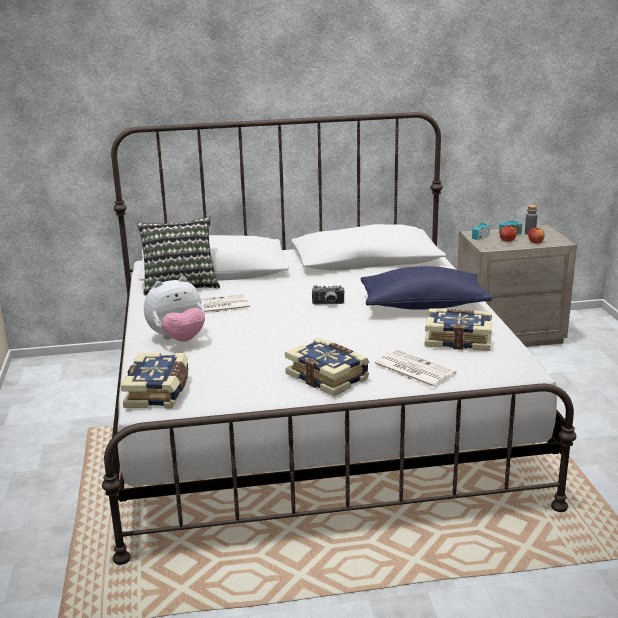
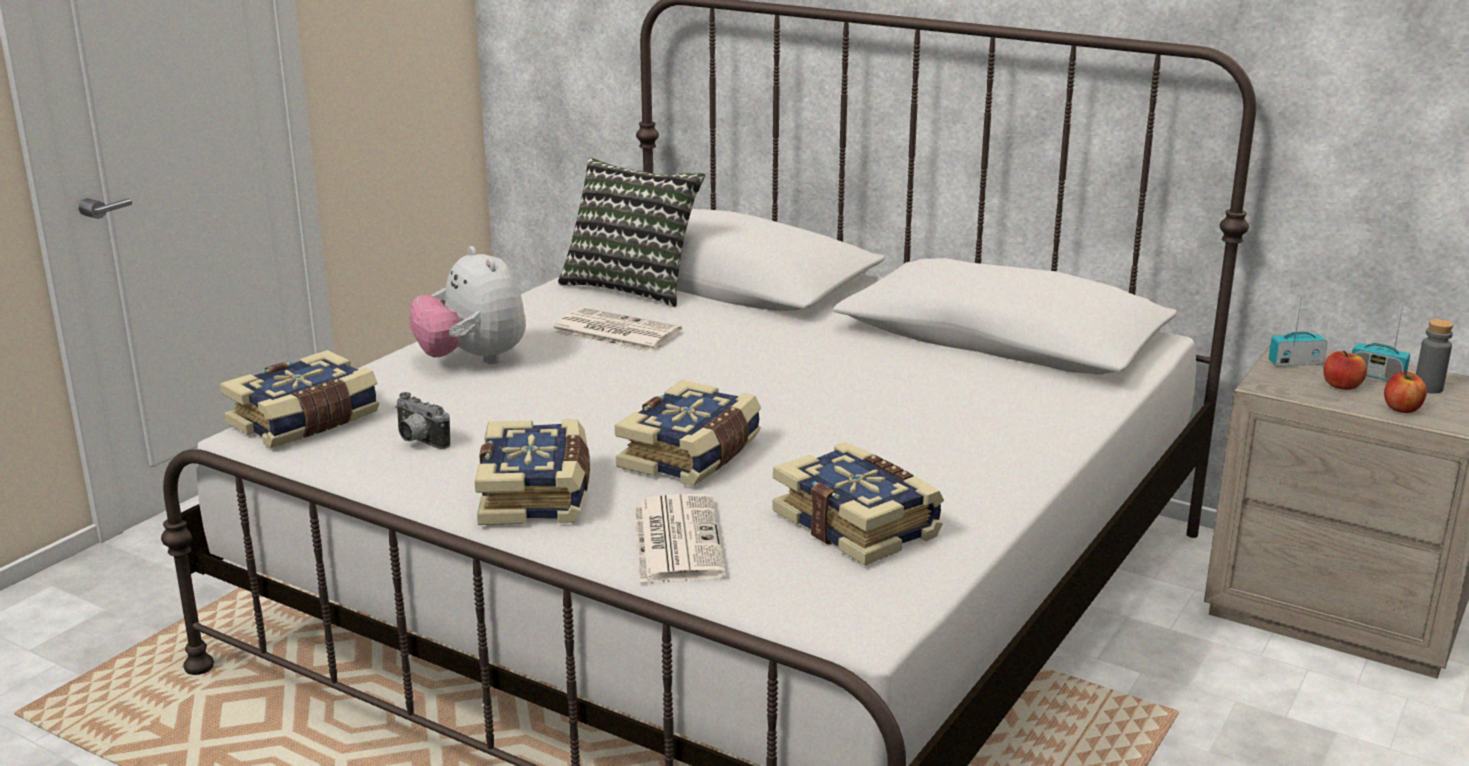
camera: 40 degrees right, 0 degrees up
(178, 339) = (473, 360): plush toy -> plush toy turned 45 degrees clockwise
(328, 304) = (774, 387): camera -> camera (417, 441)
(353, 340) = (692, 455): none -> book
(423, 305) = (924, 445): blue pillow -> none

